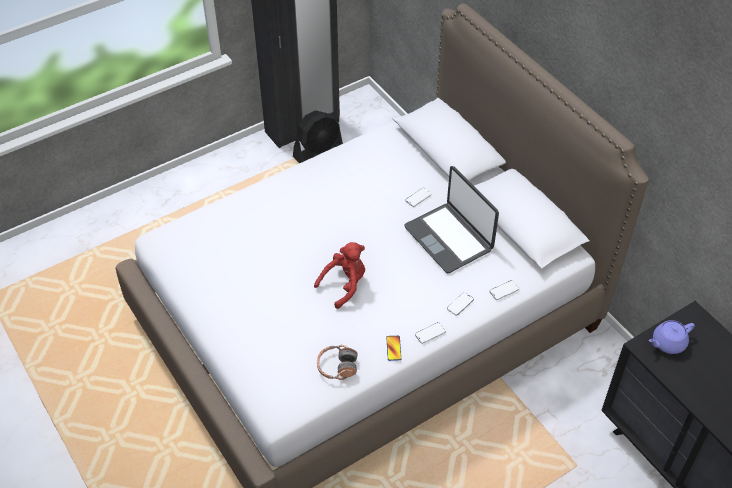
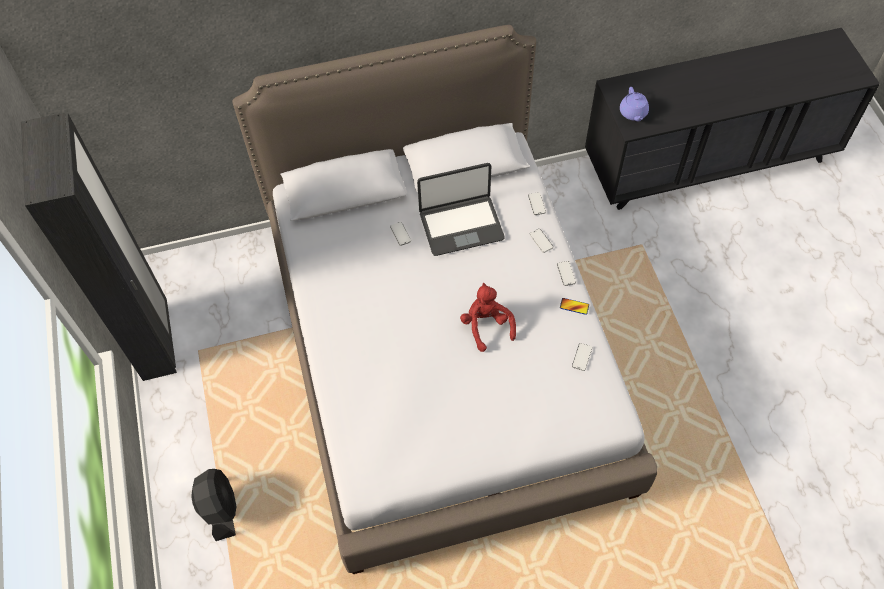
camera: 70 degrees left, 10 degrees up
(318, 151) = (201, 335): black fan -> black fan (220, 508)
(337, 367) = (581, 357): headphones -> phone

